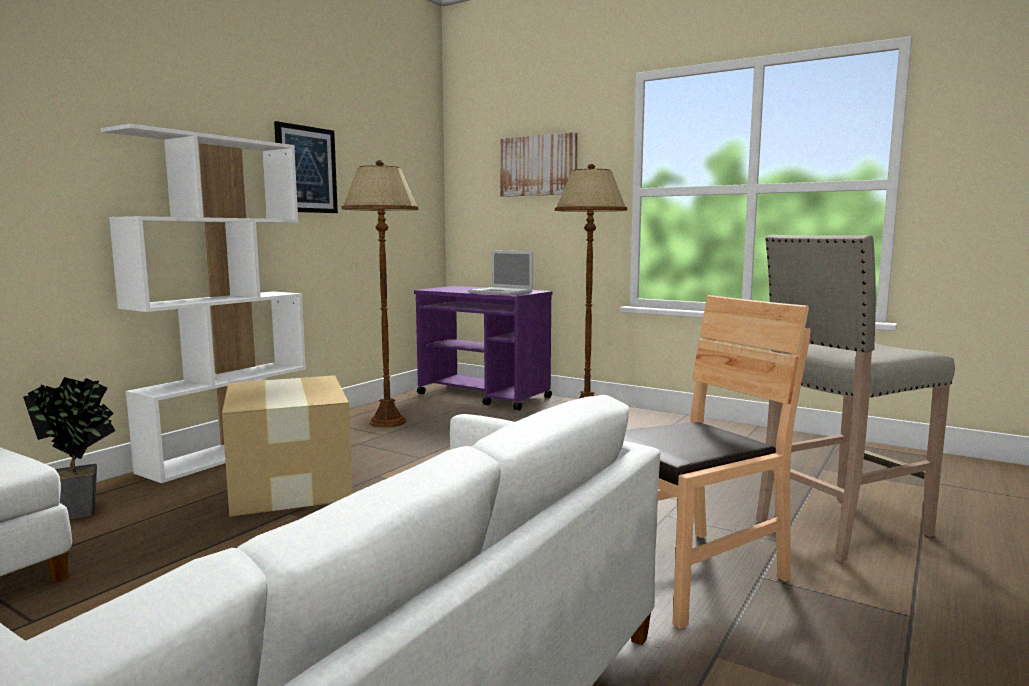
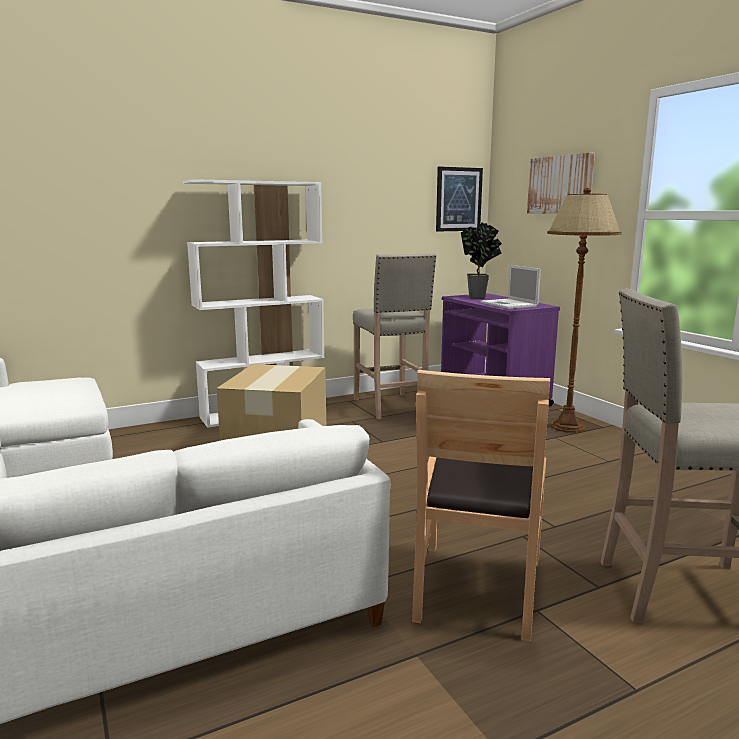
camera: 30 degrees right, 5 degrees up
(84, 513) = (152, 439): potted plant -> potted plant (480, 297)
(306, 169) = (345, 197): picture -> picture (458, 199)
(387, 422) = (391, 407): brown floor lamp -> beige stool
(688, 573) = (476, 588): brown chair -> brown chair turned 105 degrees clockwise

